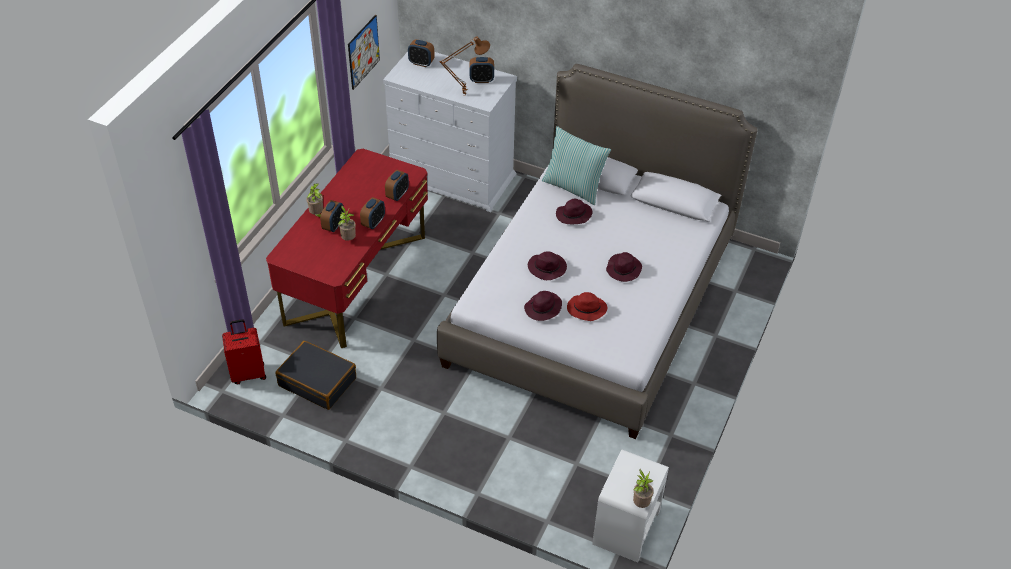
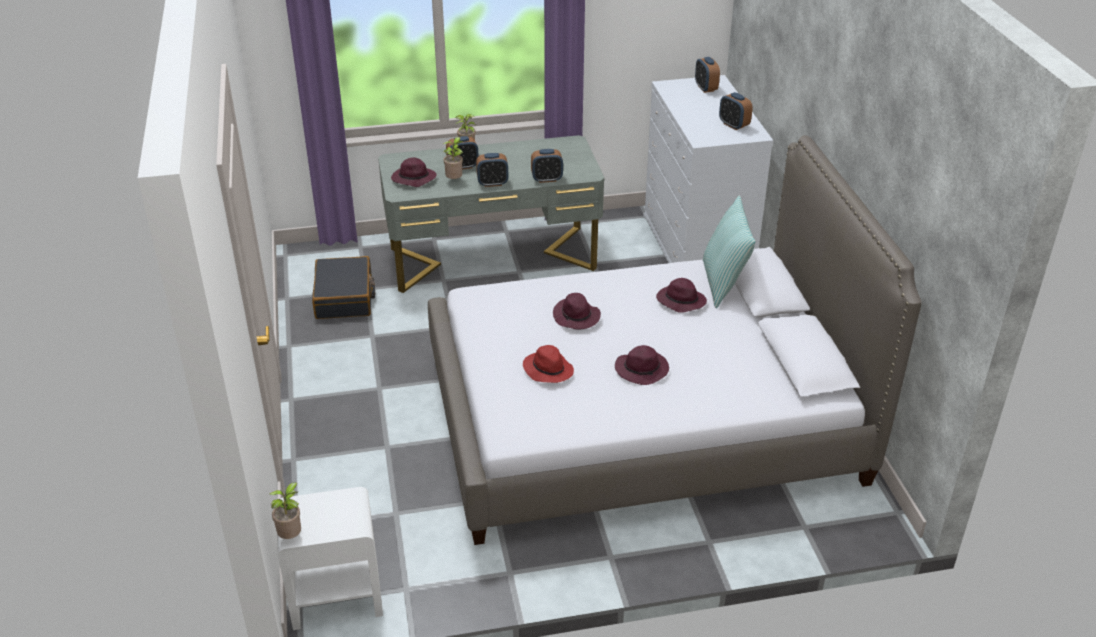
camera: 55 degrees right, 10 degrees down
(248, 373) = (317, 258): red suitcase -> none
(356, 279) = (492, 259): red desk -> grey desk
(363, 52) = (645, 40): picture -> none
(465, 94) = (697, 125): brown table lamp -> none
(543, 308) = (513, 340): purple hat -> purple hat (413, 179)

